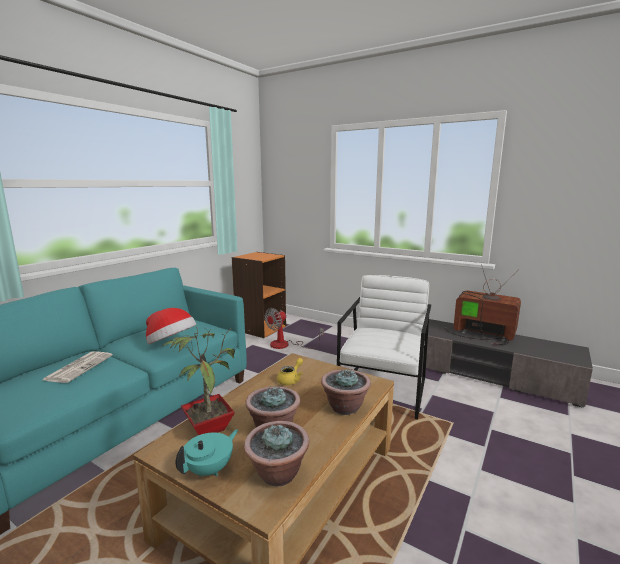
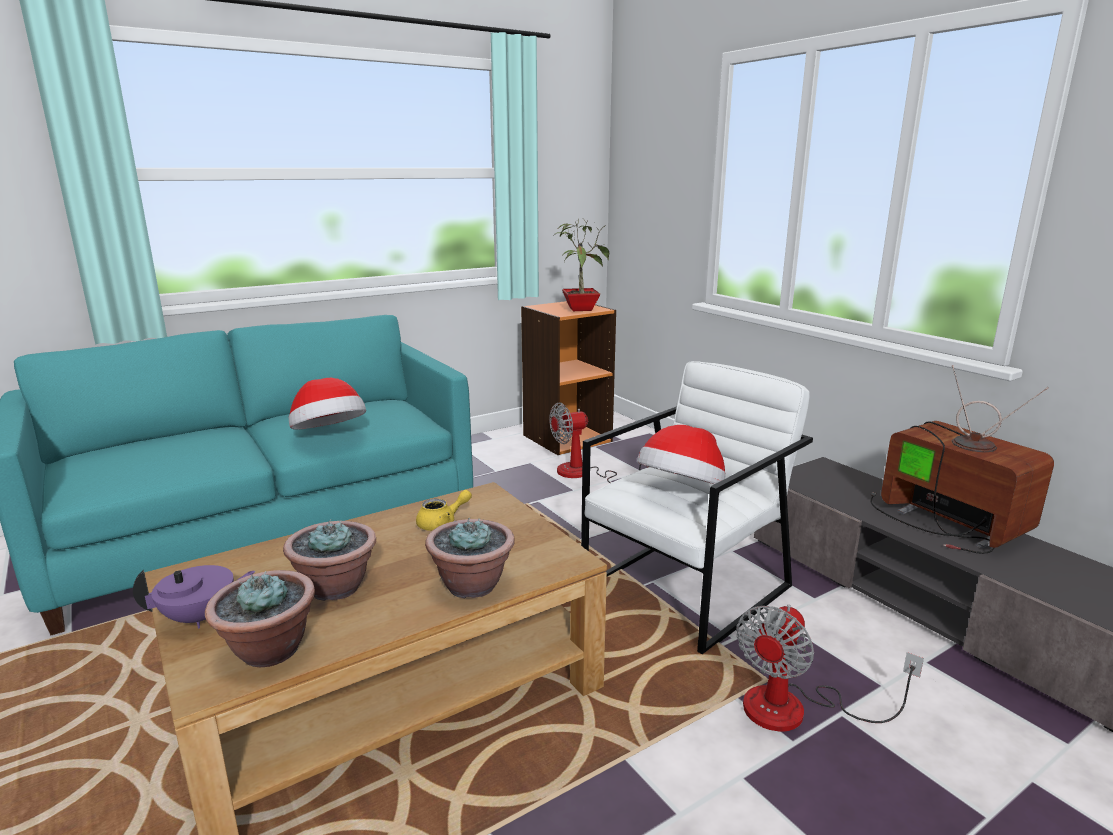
camera: 25 degrees right, 5 degrees up
(79, 367) = (191, 445): newspaper -> none
(207, 427) = (259, 562): potted plant -> potted plant (580, 309)
(210, 469) = (201, 617): turquoise teapot -> purple teapot
(388, 339) = (681, 491): none -> hat
(473, 432) = (796, 709): none -> fan

